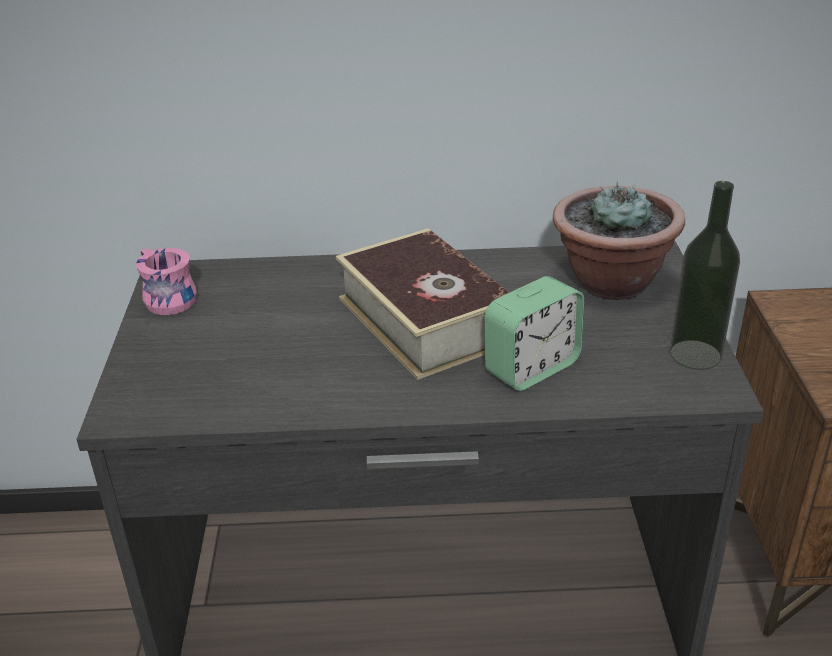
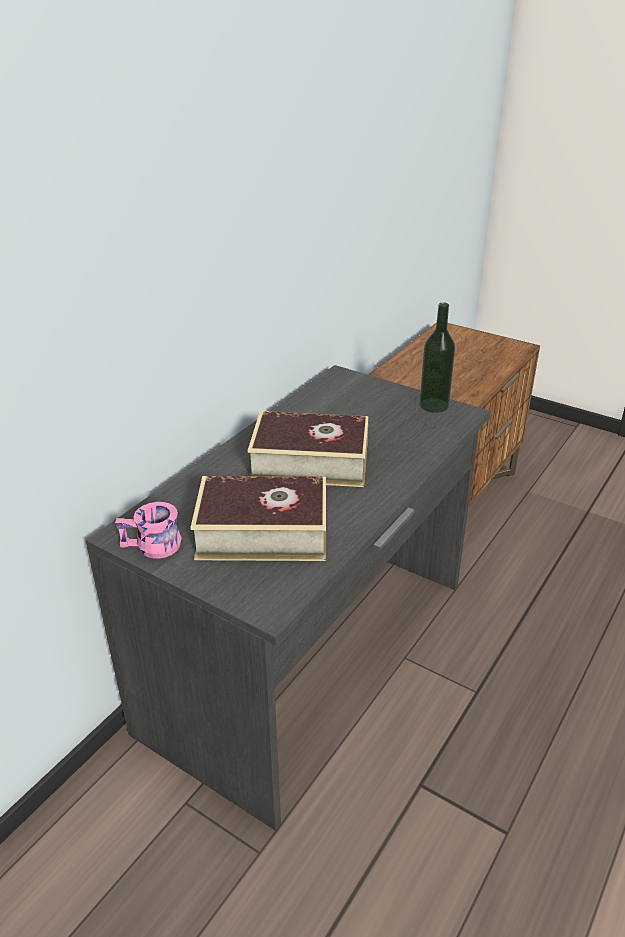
camera: 55 degrees left, 0 degrees up
(251, 350) = (262, 532): none -> book
(532, 368) = (394, 450): alarm clock -> none
(611, 282) = (348, 396): potted plant -> none

